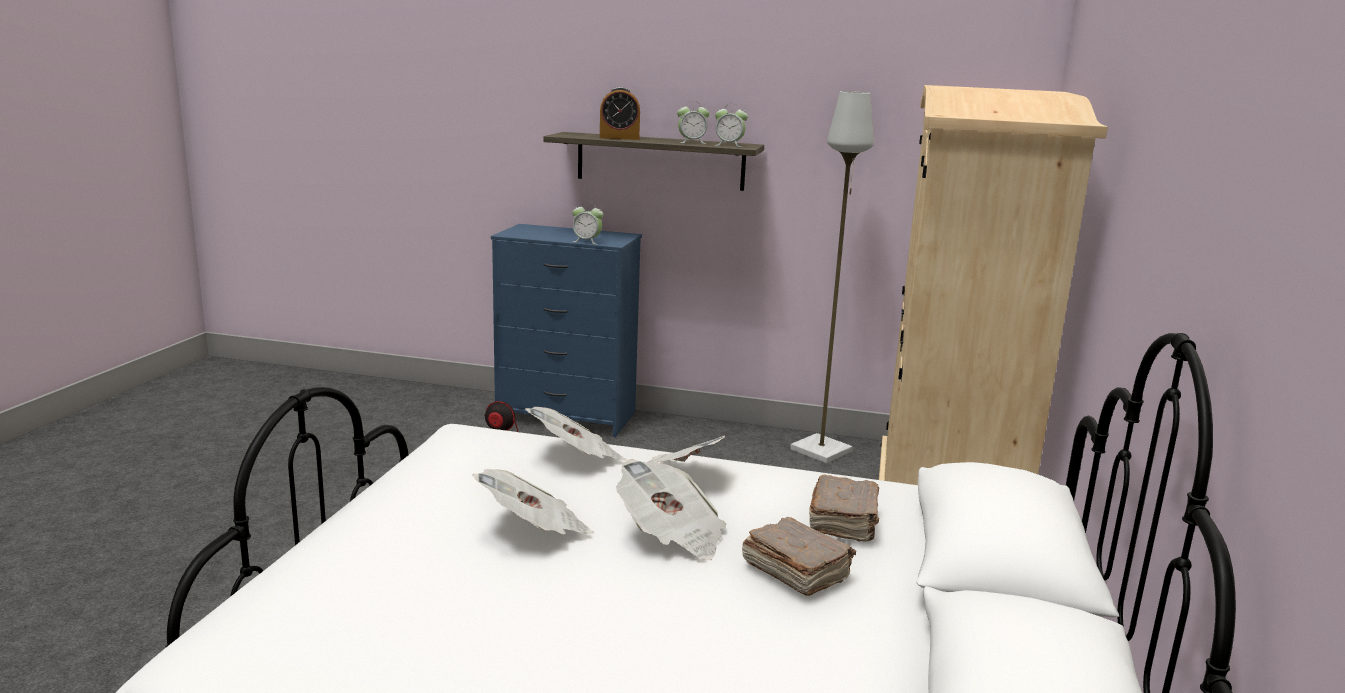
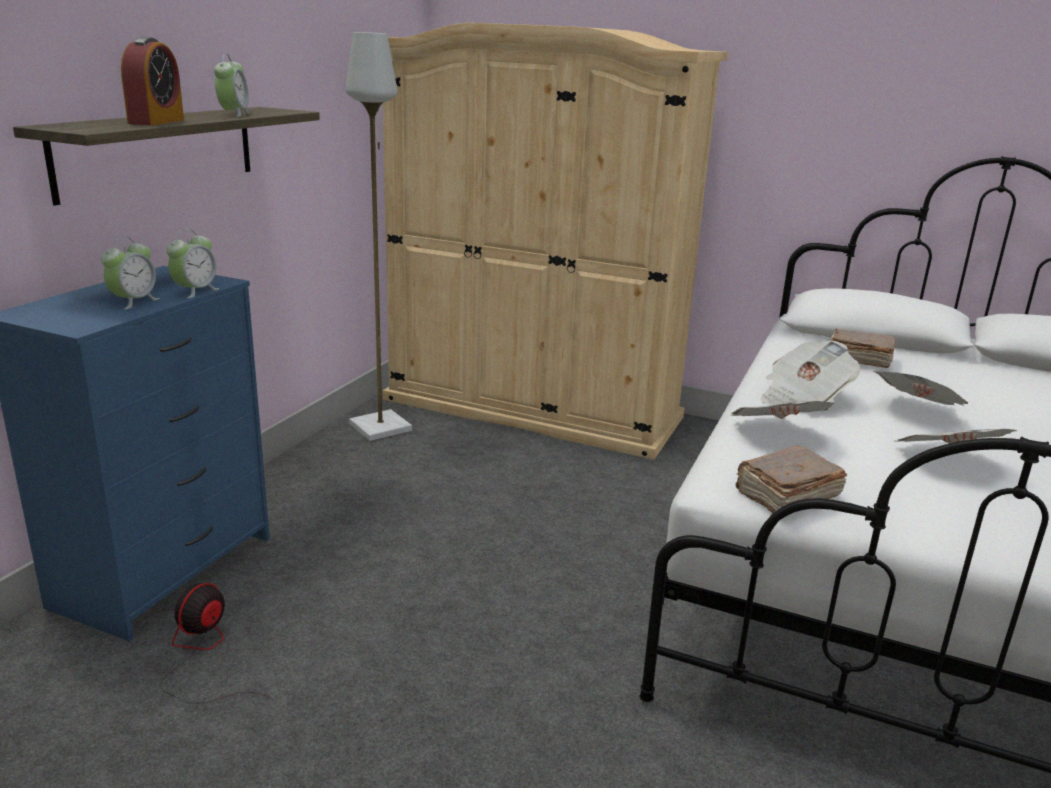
camera: 80 degrees left, 5 degrees up
(729, 145) = (275, 111): alarm clock -> alarm clock (133, 302)
(795, 571) = (944, 383): brown book -> brown book (786, 495)

